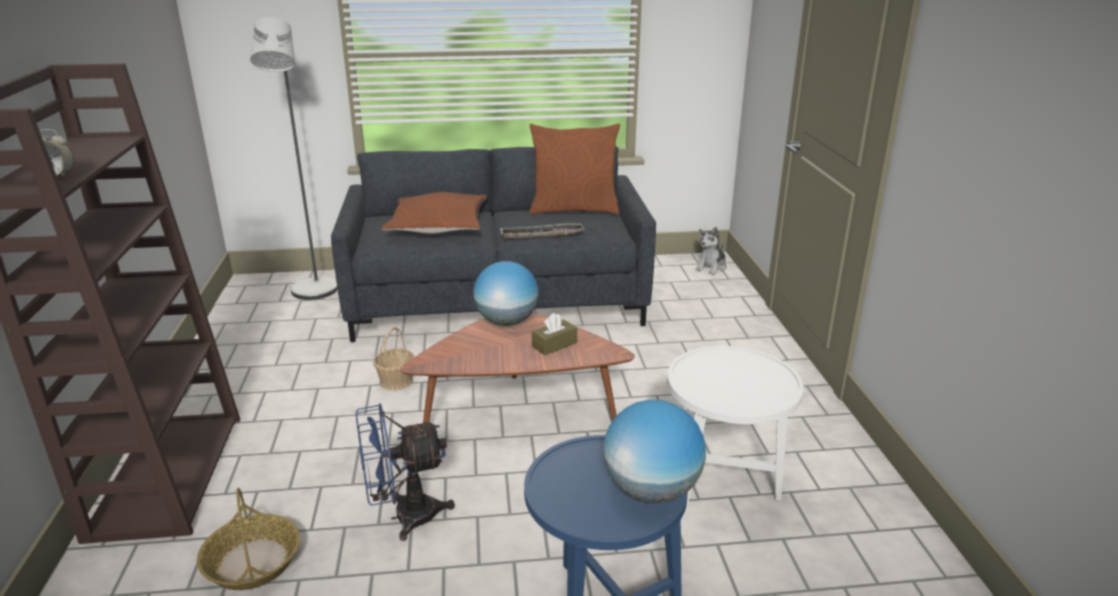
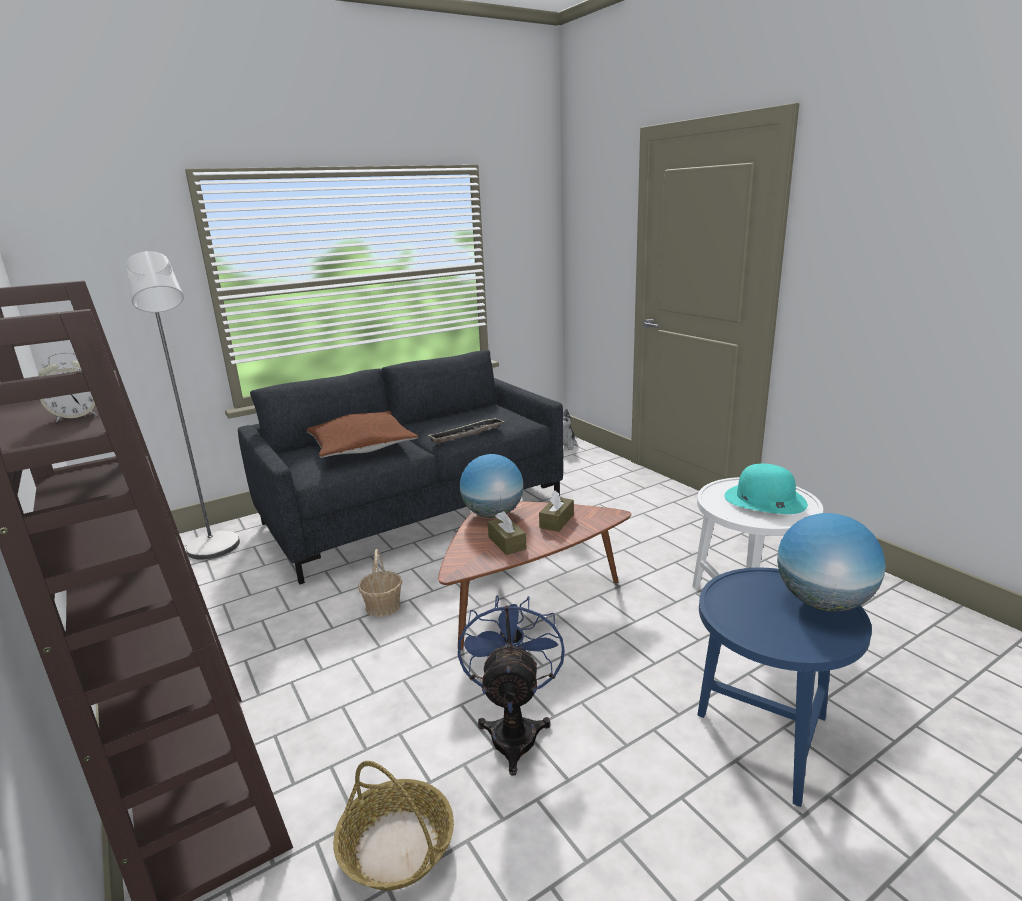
camera: 25 degrees left, 5 degrees down
(404, 517) = (514, 730): blue fan -> blue fan turned 135 degrees clockwise
(488, 352) = (507, 543): none -> brown tissue box
(574, 209) = (469, 410): brown pillow -> none
(742, 379) = (764, 499): none -> turquoise hat

